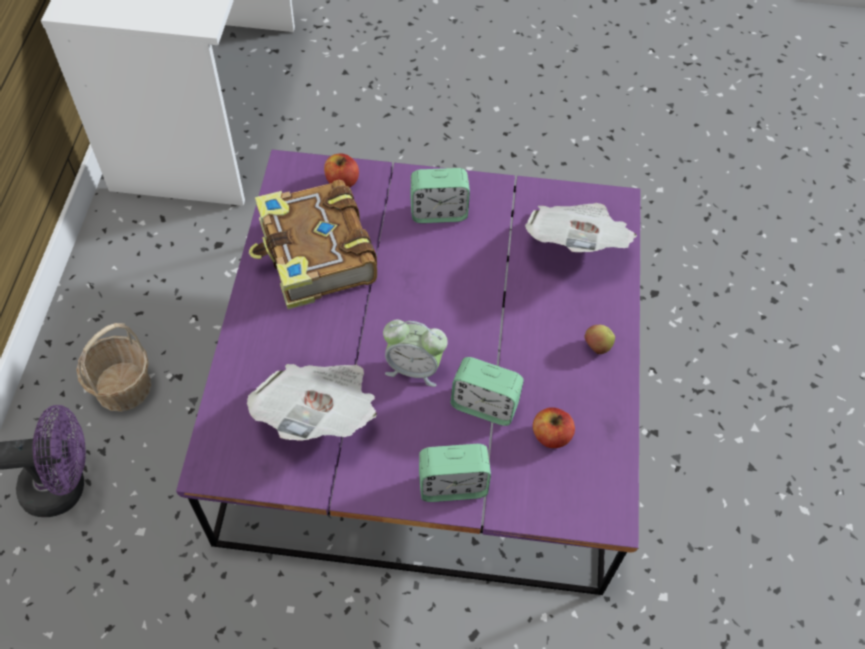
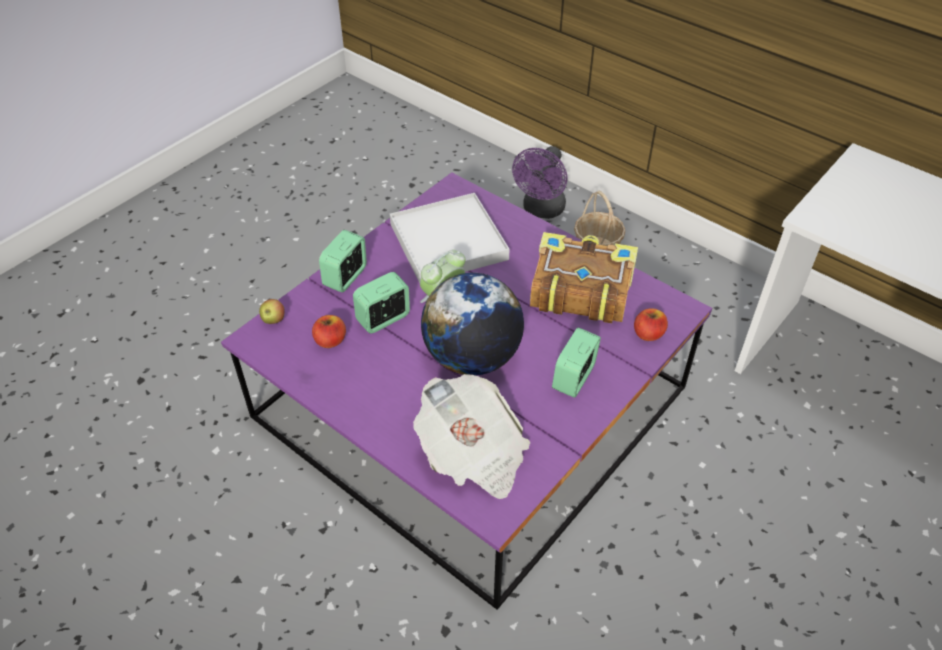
camera: 125 degrees right, 10 degrees down
(320, 413) = (449, 242): newspaper -> white tray
(474, 299) = (472, 357): none -> globe
(596, 347) = (370, 407): apple -> apple (273, 320)

